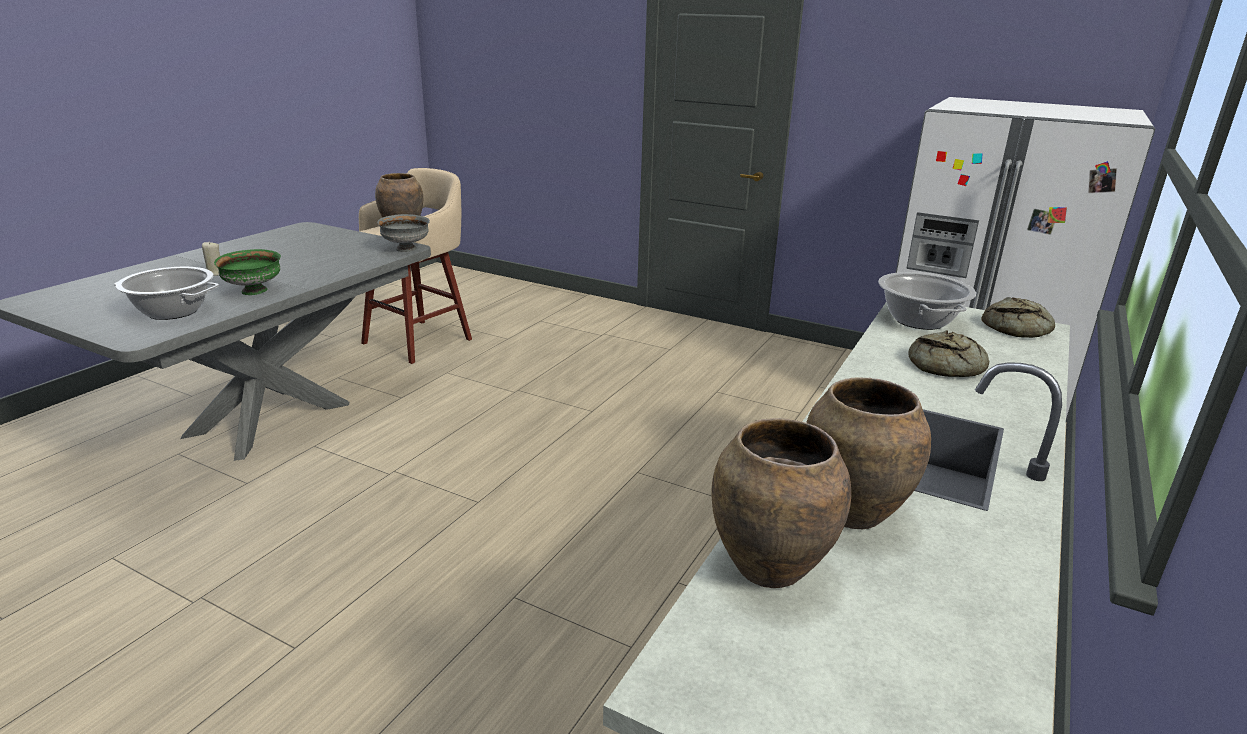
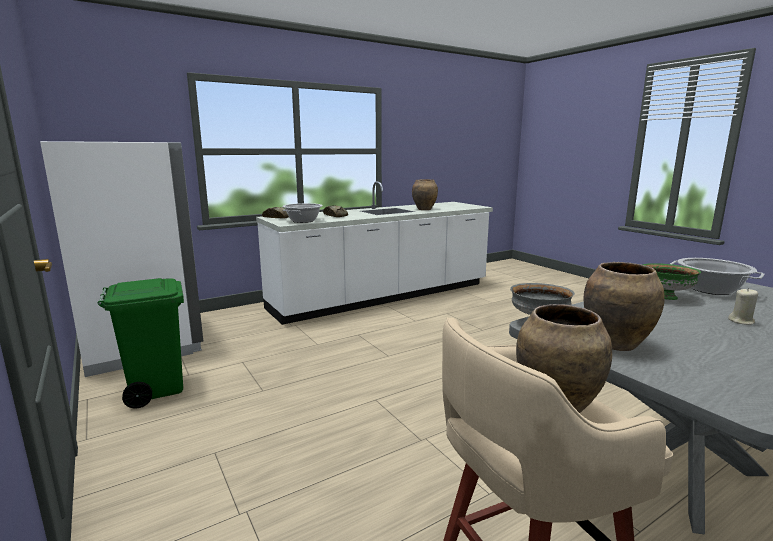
camera: 150 degrees left, 10 degrees down
(768, 567) = (452, 208): brown vase -> brown vase (617, 344)
(813, 369) = (156, 389): none -> green trash can

